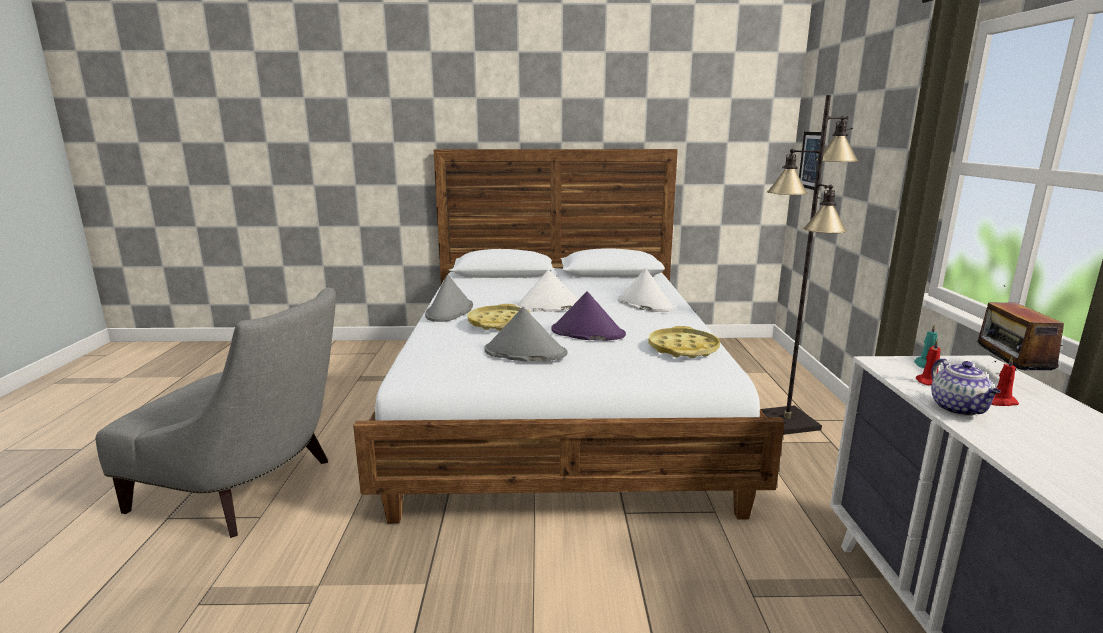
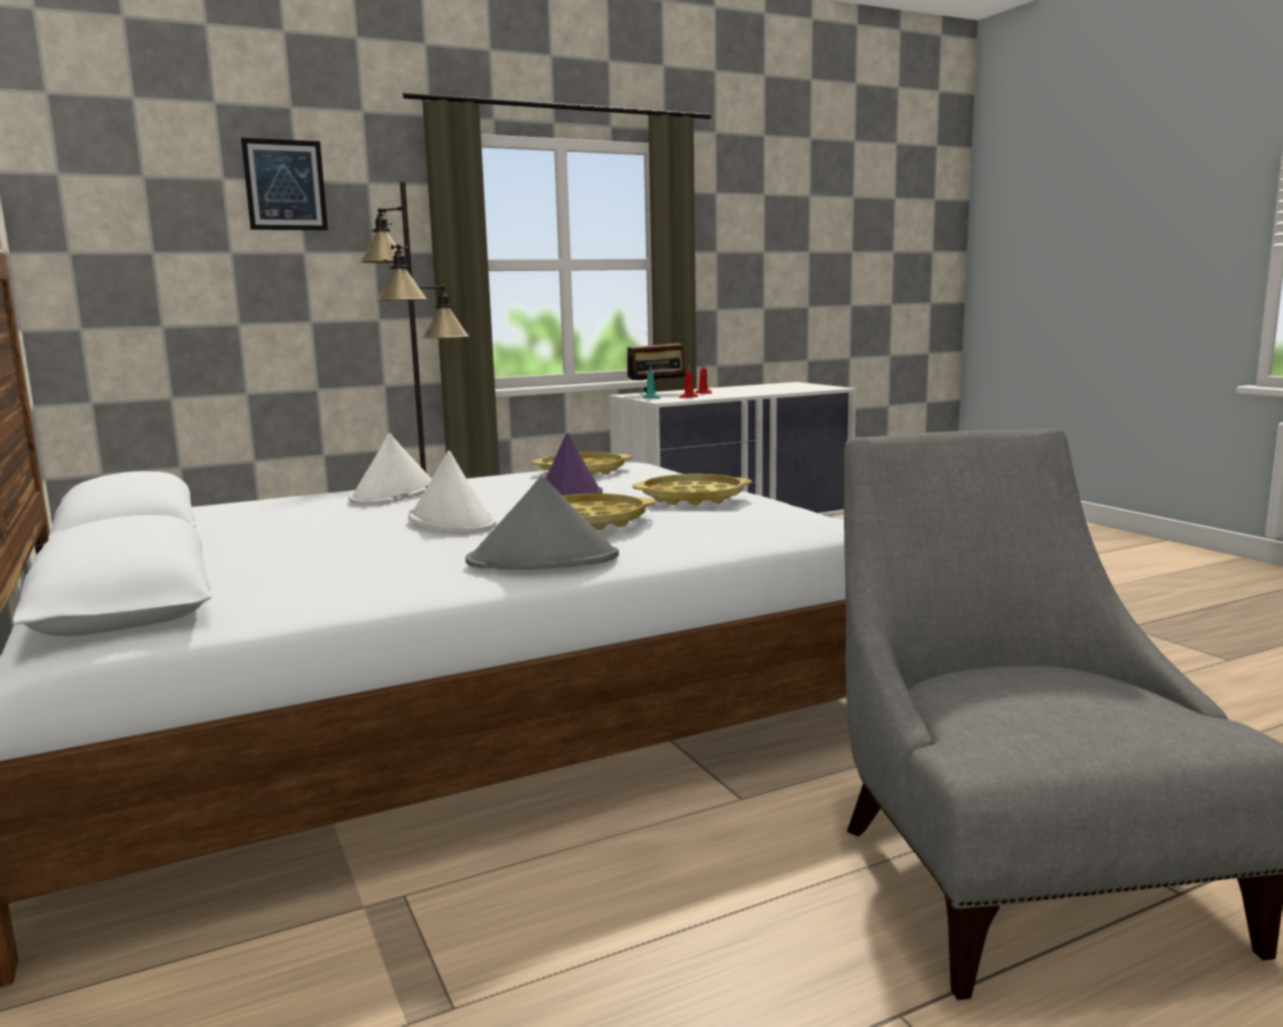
camera: 115 degrees left, 5 degrees down
(524, 352) = (692, 498): grey hat -> yellow tray
(812, 160) = (114, 280): picture -> picture (285, 185)
(959, 409) = (729, 395): teapot -> none

